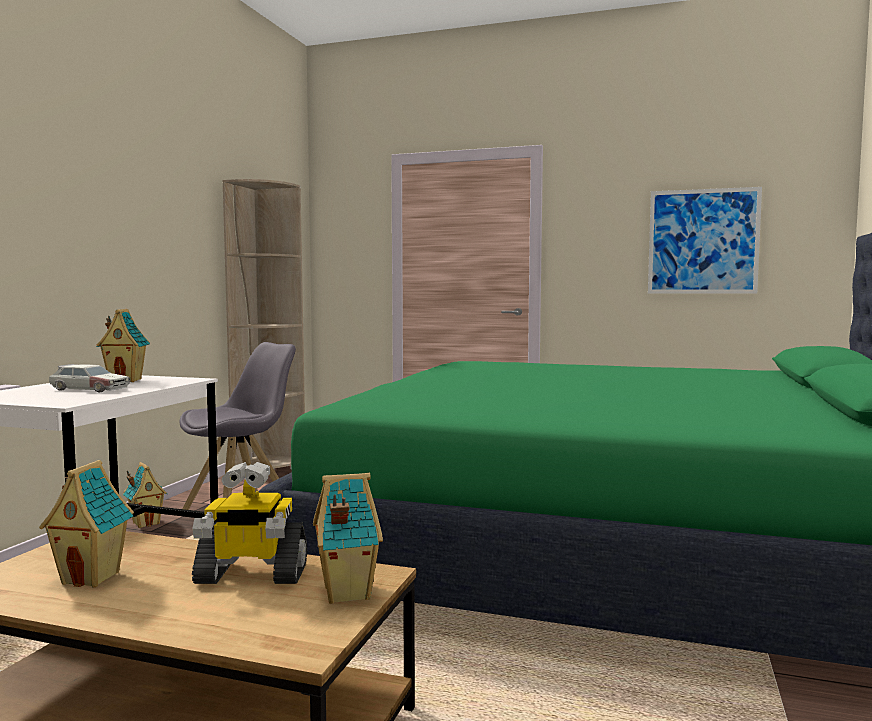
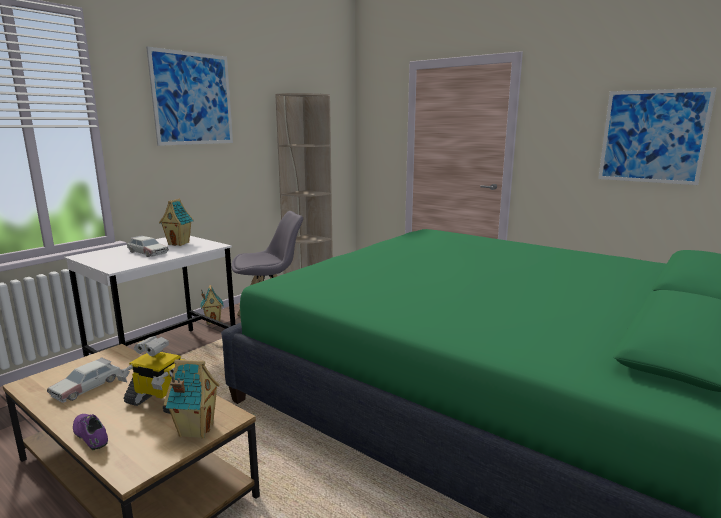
camera: 20 degrees right, 10 degrees up
(92, 577) = (87, 387): toy house -> toy car
(118, 171) = (193, 99): none -> picture
(180, 626) = (91, 436): none -> purple shoe

